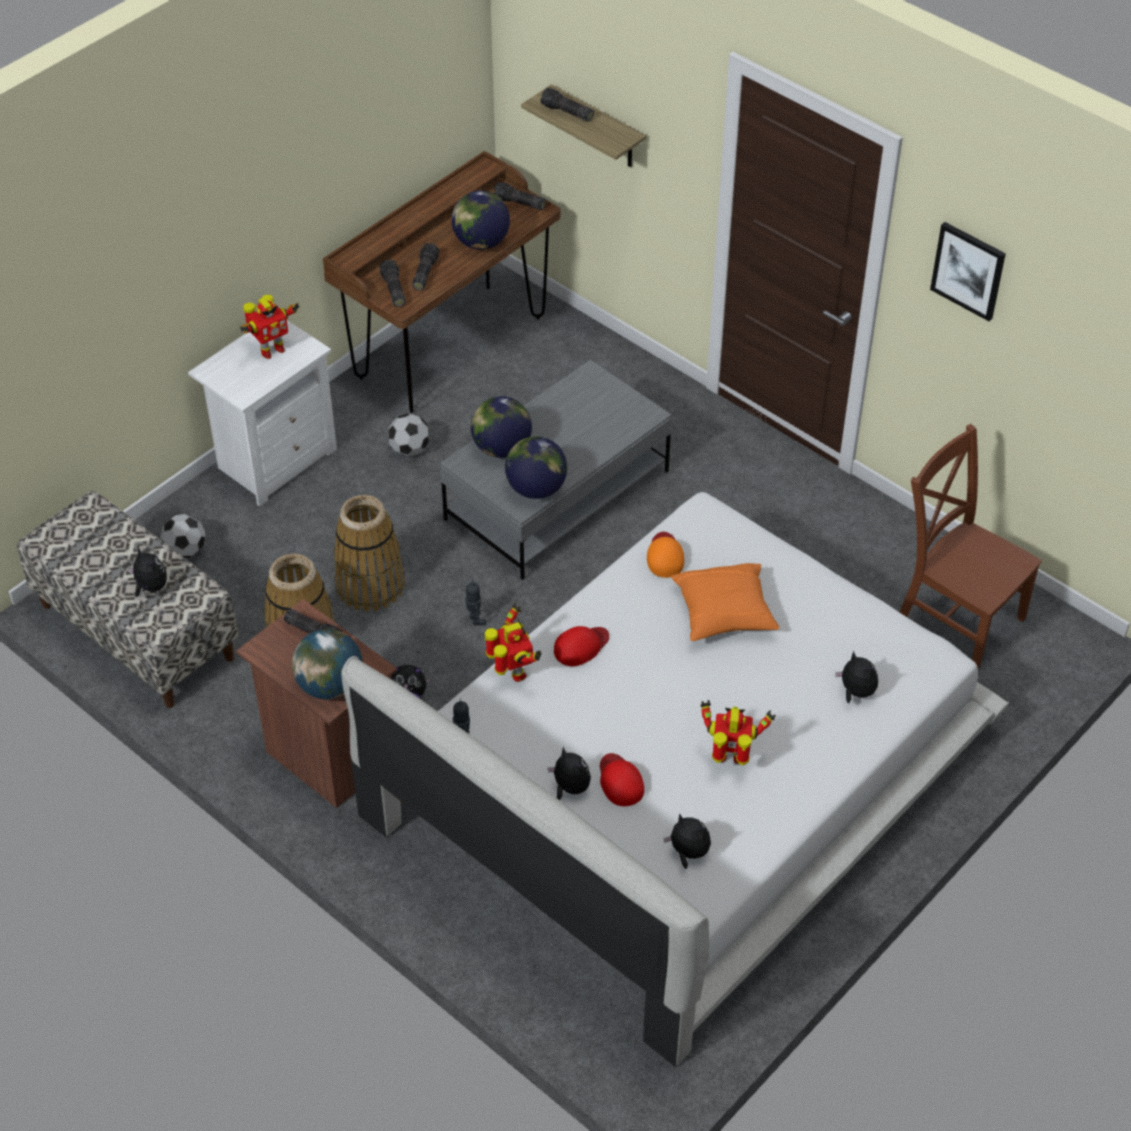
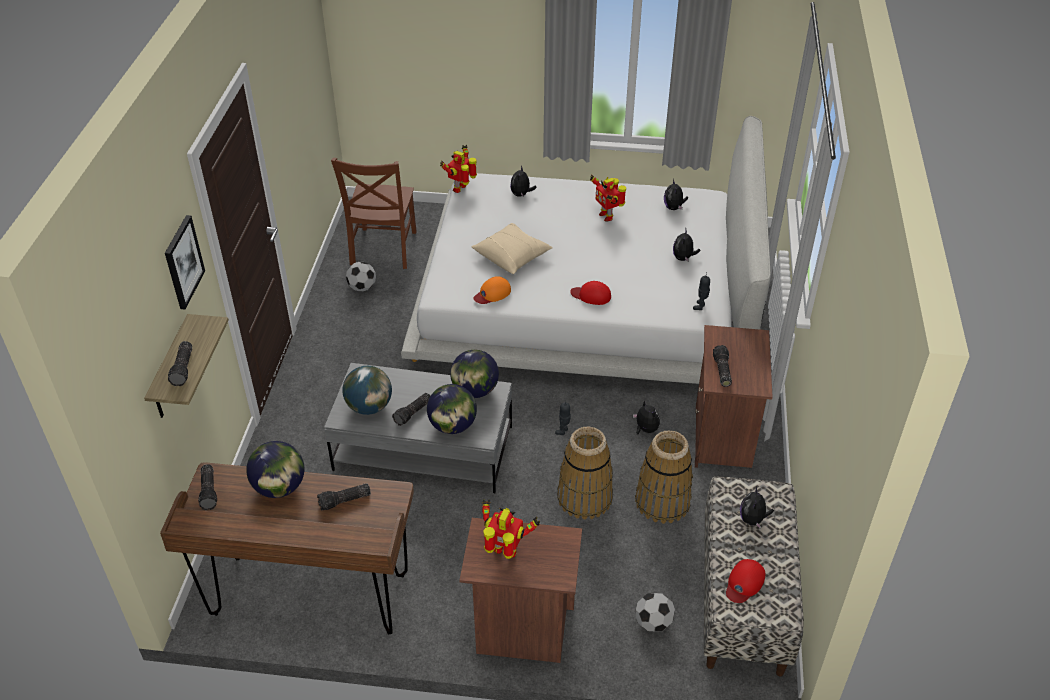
camera: 125 degrees left, 5 degrees down
(275, 460) = (521, 630): white nightstand -> brown nightstand
(330, 685) = (746, 343): globe -> globe (369, 407)
(393, 290) = (380, 509): flashlight -> flashlight (413, 413)
(409, 449) = (443, 553): football -> football (362, 287)
(513, 673) = (637, 311): toy robot -> toy robot (461, 188)
(620, 781) = (660, 244): red cap -> red cap (744, 583)
(724, 613) = (512, 256): orange pillow -> beige pillow
(968, 270) = (279, 97): picture -> picture (183, 262)

